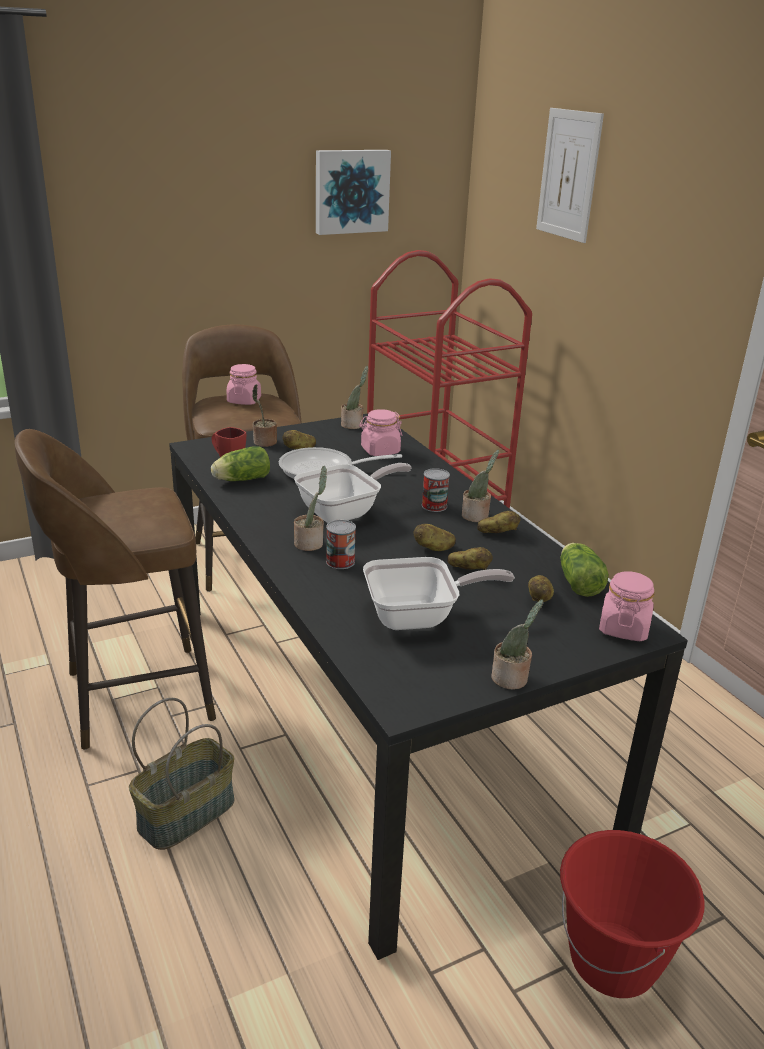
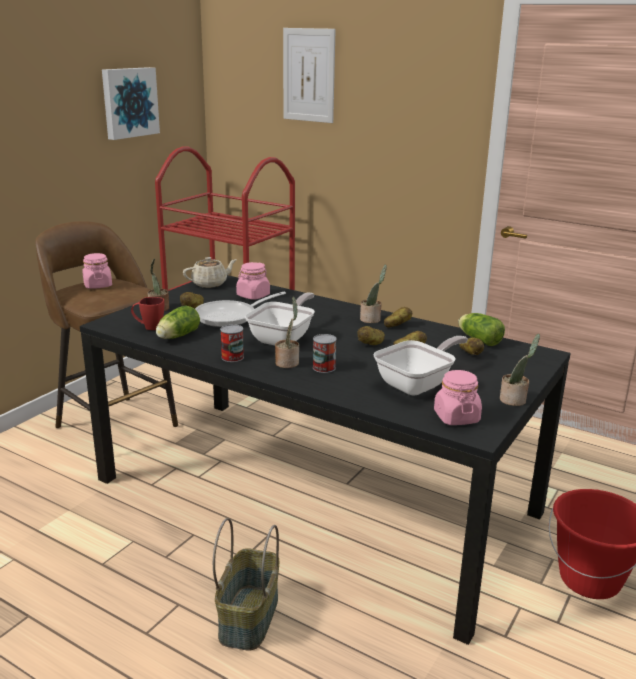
camera: 30 degrees left, 5 degrees down
(134, 697) = (120, 555): brown stool -> none
(353, 425) = (210, 284): potted plant -> beige teapot
(434, 506) = (337, 320): can -> can (232, 357)
(623, 628) = (533, 356): pink jar -> pink jar (456, 417)

